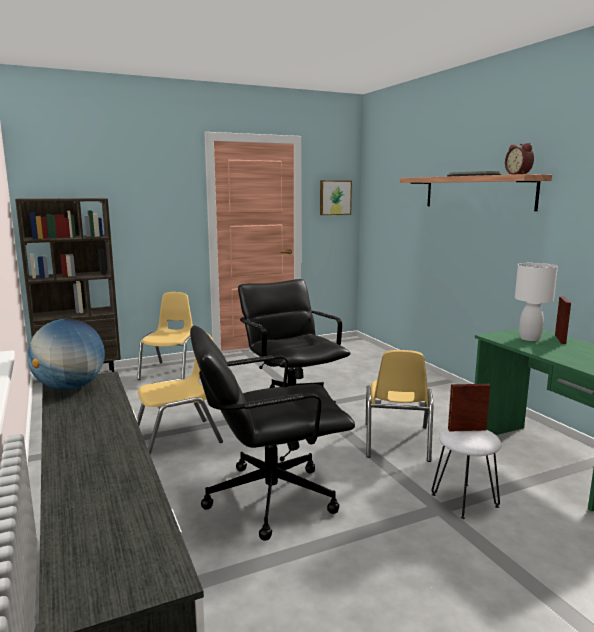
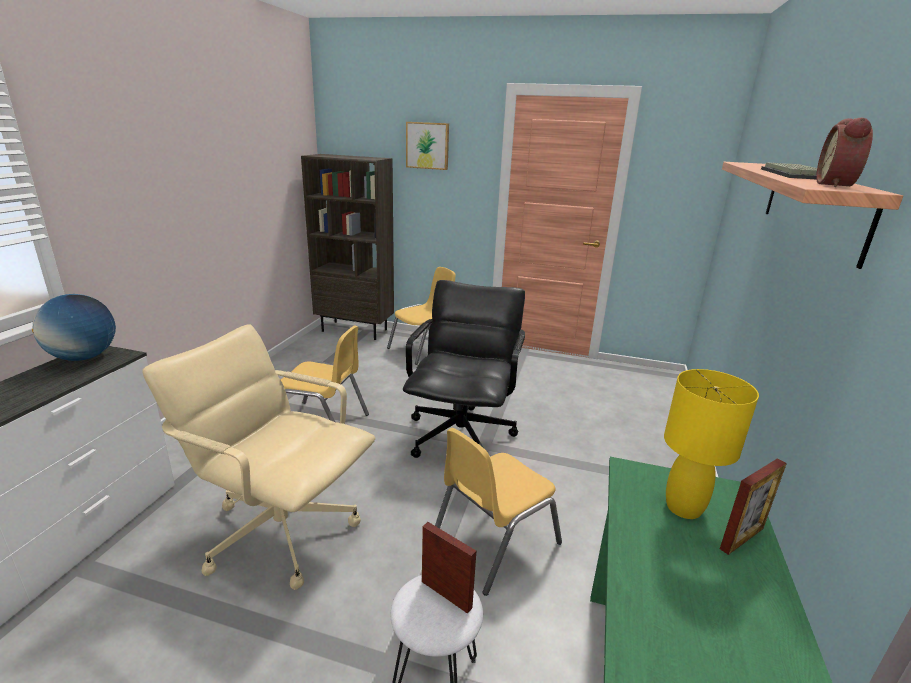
camera: 40 degrees right, 10 degrees up
(269, 497) = (281, 530): black office chair -> beige office chair
(334, 197) = (683, 178): picture -> picture (427, 145)
(529, 338) = (683, 507): white table lamp -> yellow table lamp

